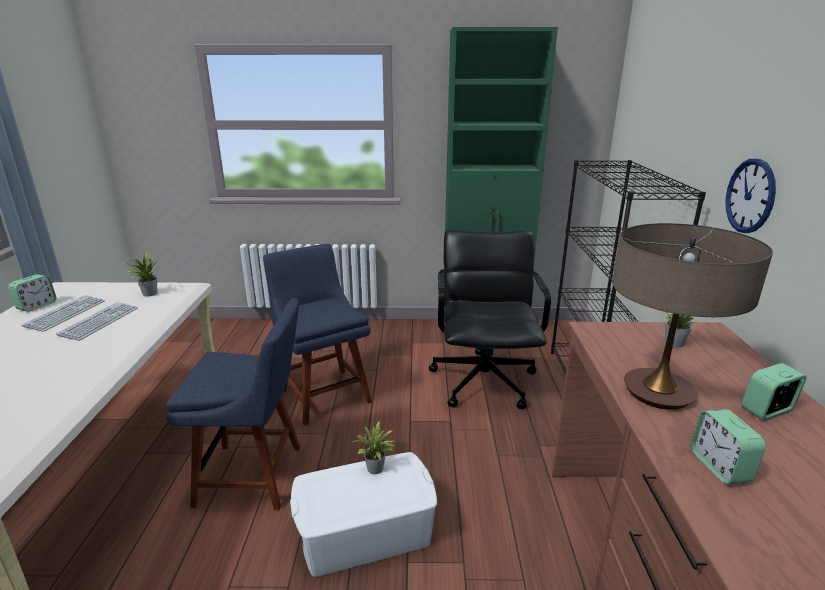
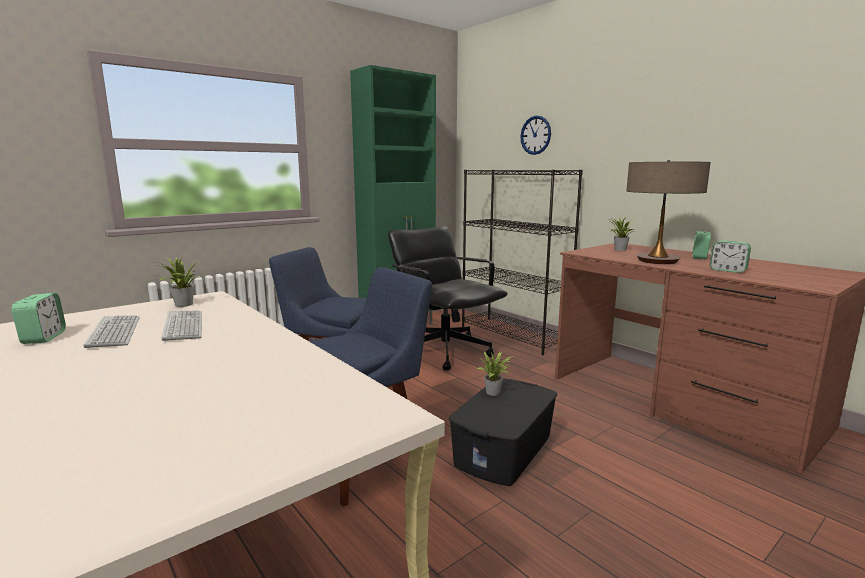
camera: 40 degrees left, 10 degrees down
(366, 534) = (504, 450): white storage box -> black storage box
(750, 196) = (617, 164): wall clock -> wall clock (535, 135)

